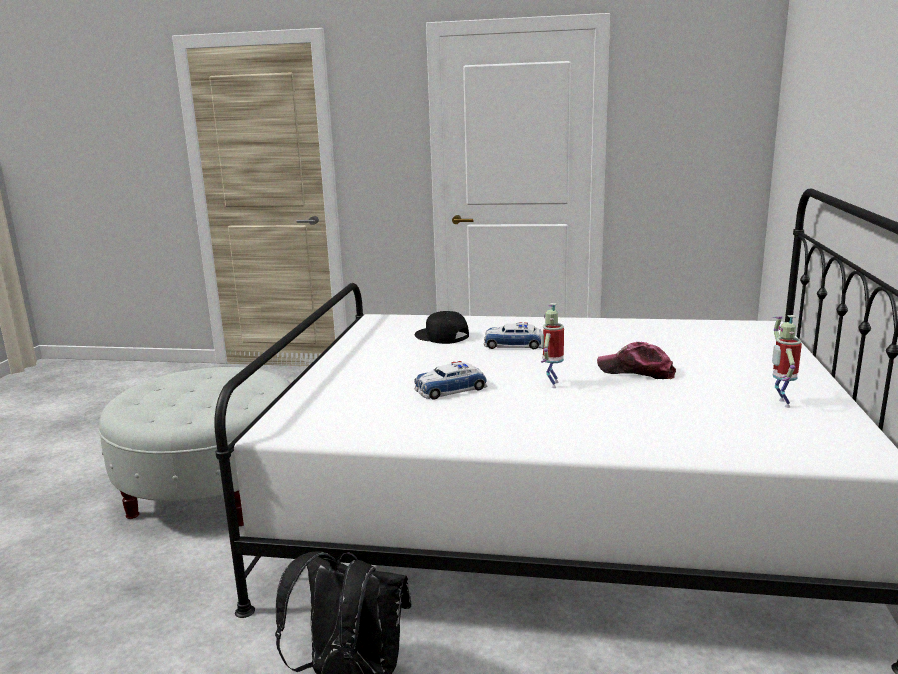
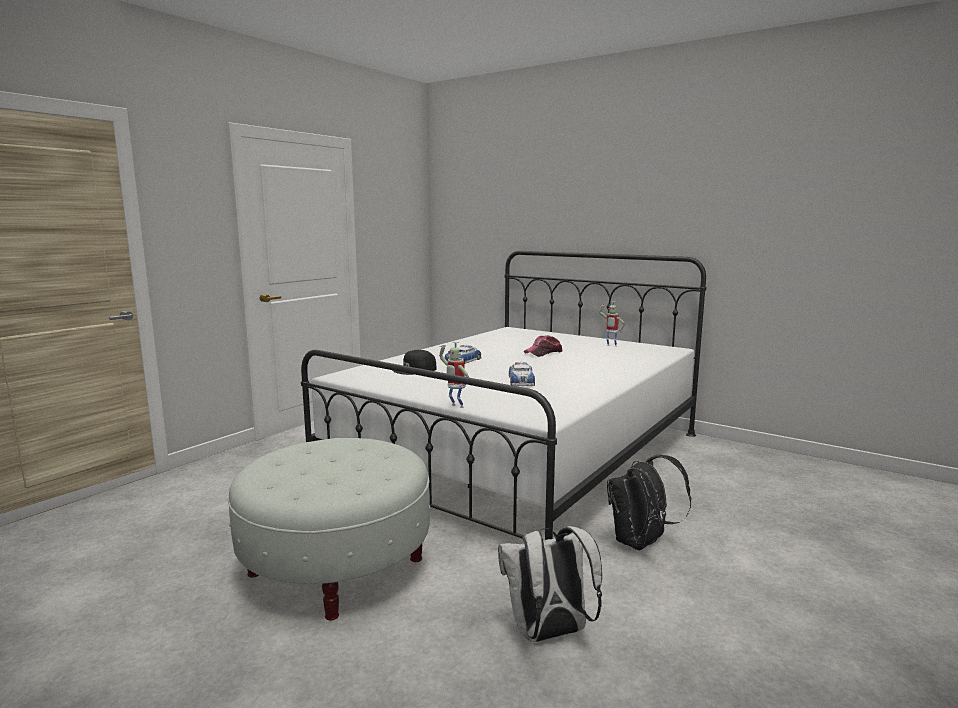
camera: 65 degrees left, 5 degrees down
(114, 642) = (548, 634): none -> white backpack
(552, 384) = (541, 365): toy robot -> toy robot (455, 406)

